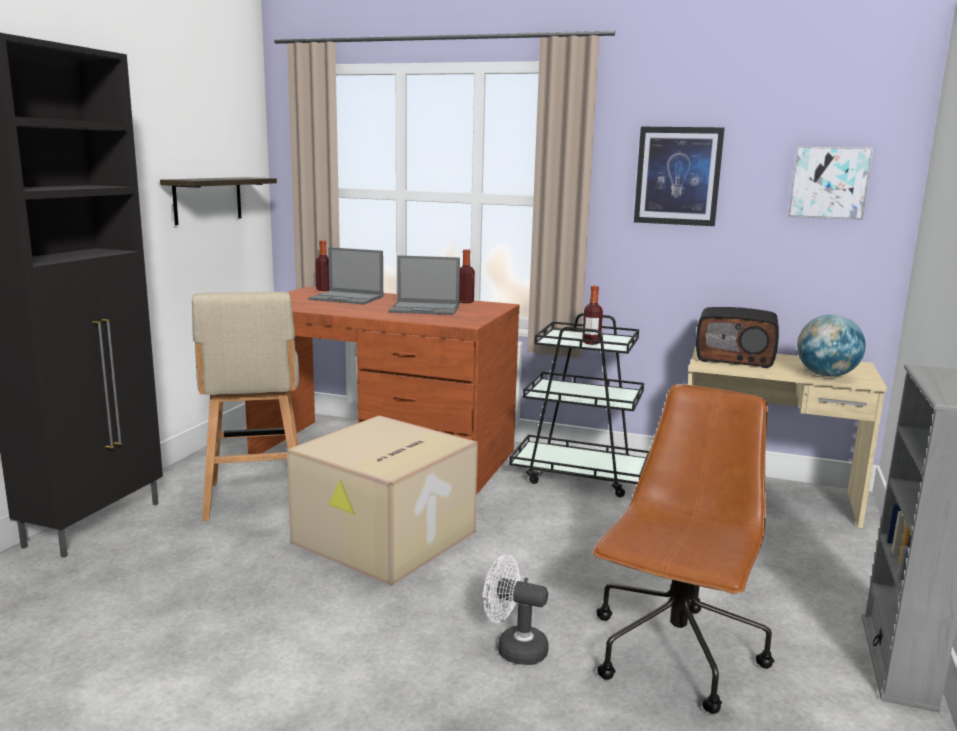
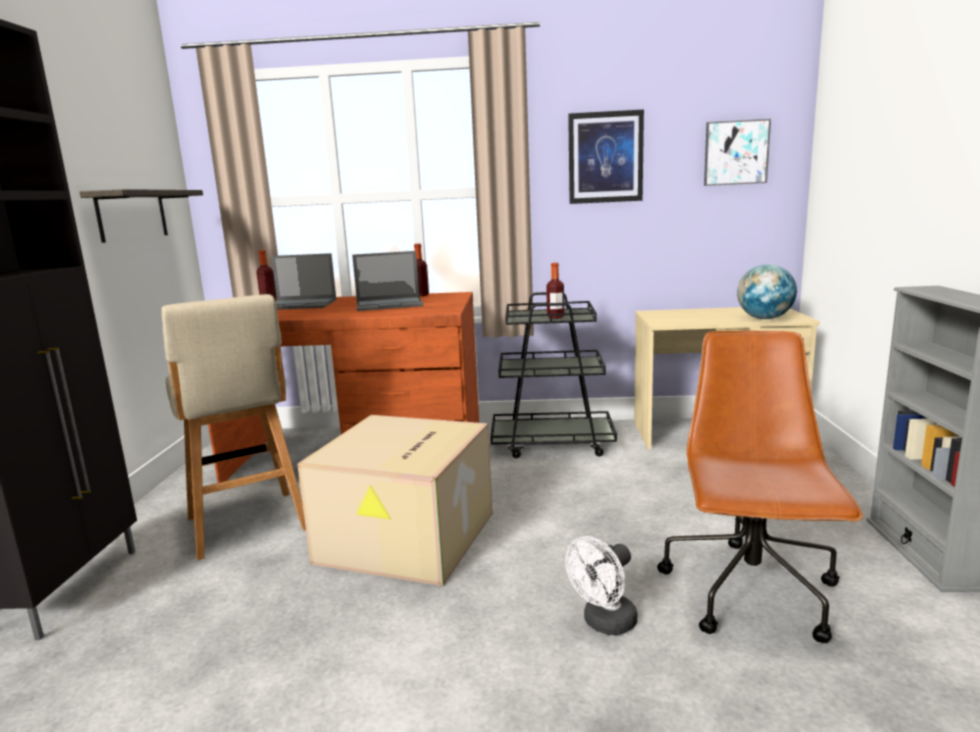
camera: 15 degrees left, 0 degrees up
(514, 649) = (604, 624): white fan -> white fan turned 45 degrees counterclockwise
(735, 358) = (679, 316): radio -> none

